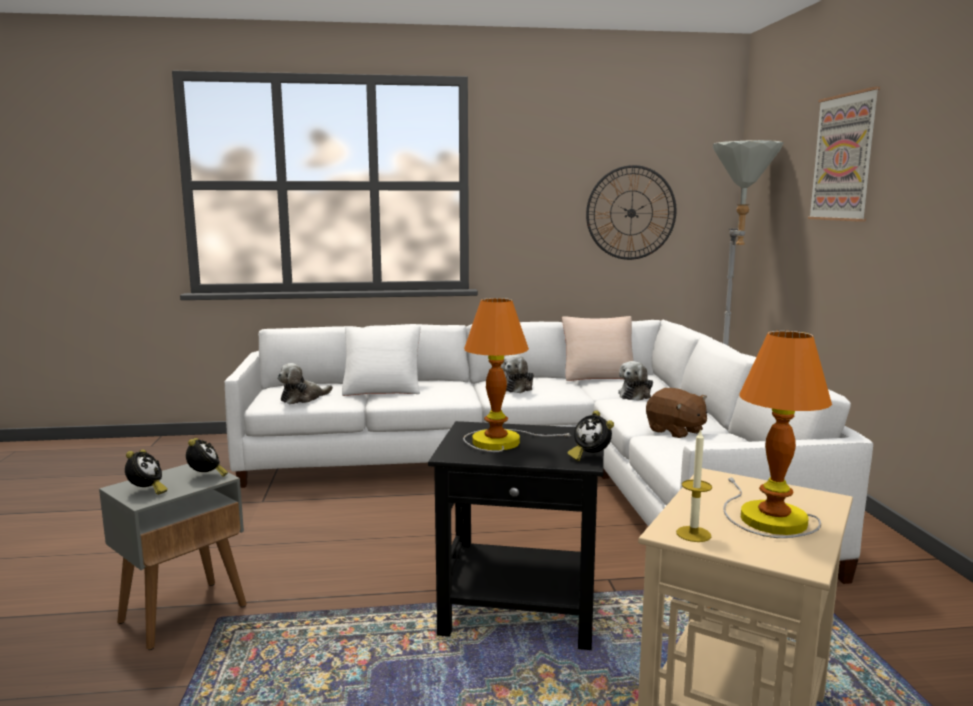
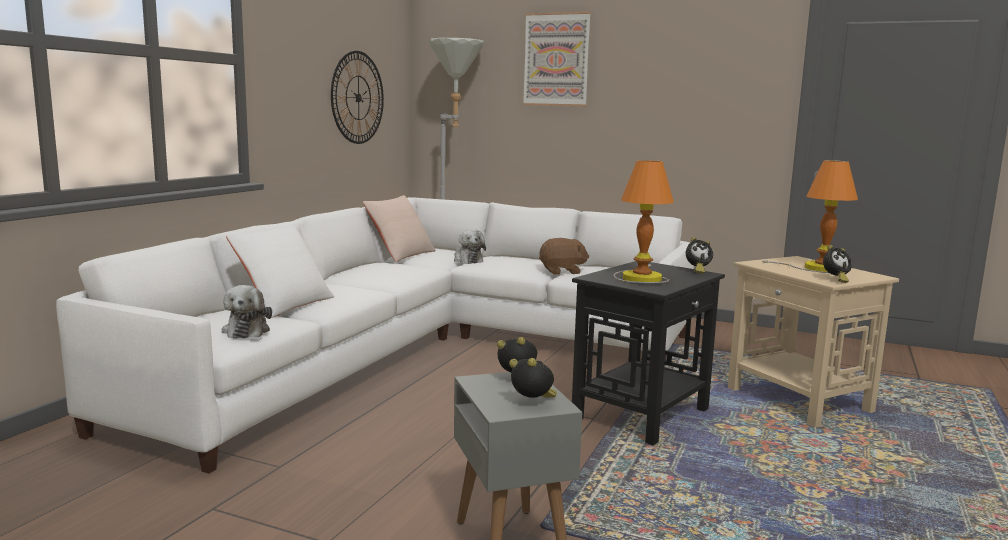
camera: 60 degrees left, 0 degrees up
(518, 388) = (387, 273): plush toy -> none
(693, 534) = (835, 280): candle -> alarm clock

